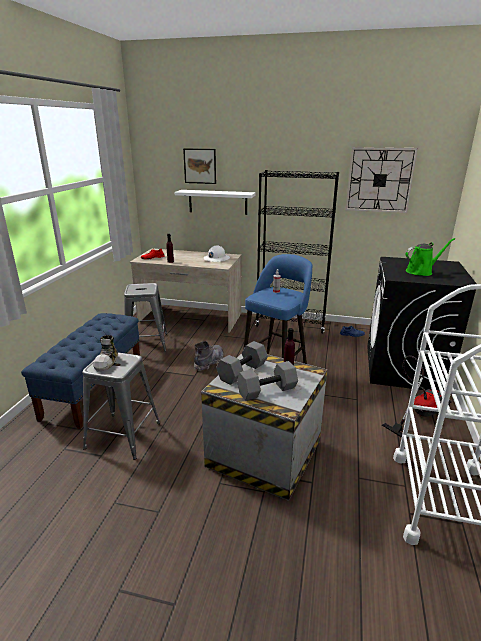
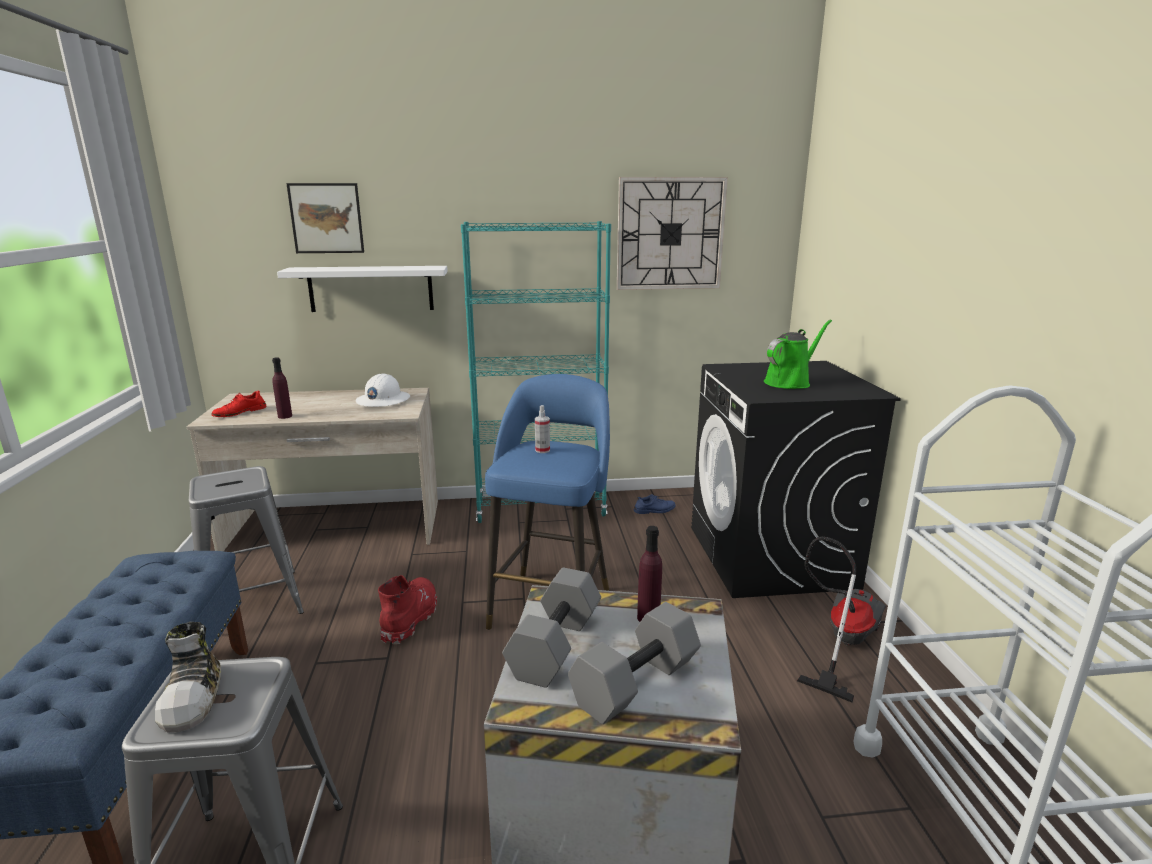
camera: 20 degrees left, 5 degrees down
(209, 362) = (410, 618): grey boot -> red boot
(291, 324) = (541, 509): black bookcase -> turquoise bookcase

